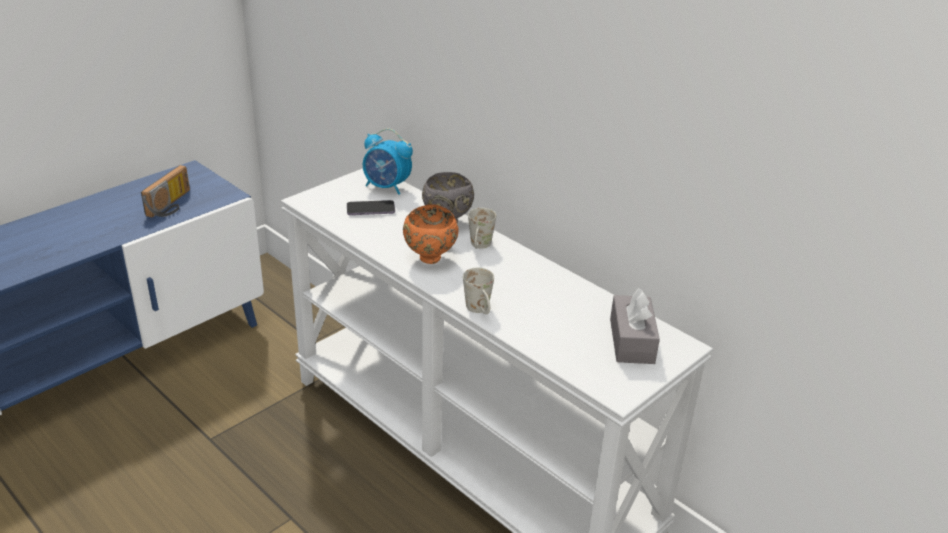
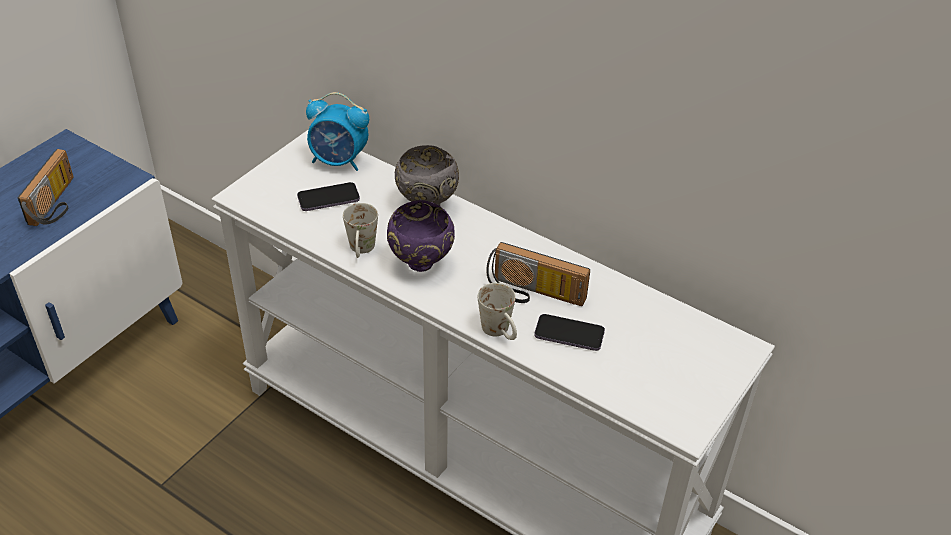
camera: 10 degrees left, 10 degrees up
(430, 259) = (421, 264): orange bowl -> purple bowl
(479, 247) = (475, 237): white mug -> white mug (361, 251)
(515, 289) = (533, 294): none -> radio
(537, 318) = (569, 334): none -> phone
(631, 341) = (683, 350): grey tissue box -> none

